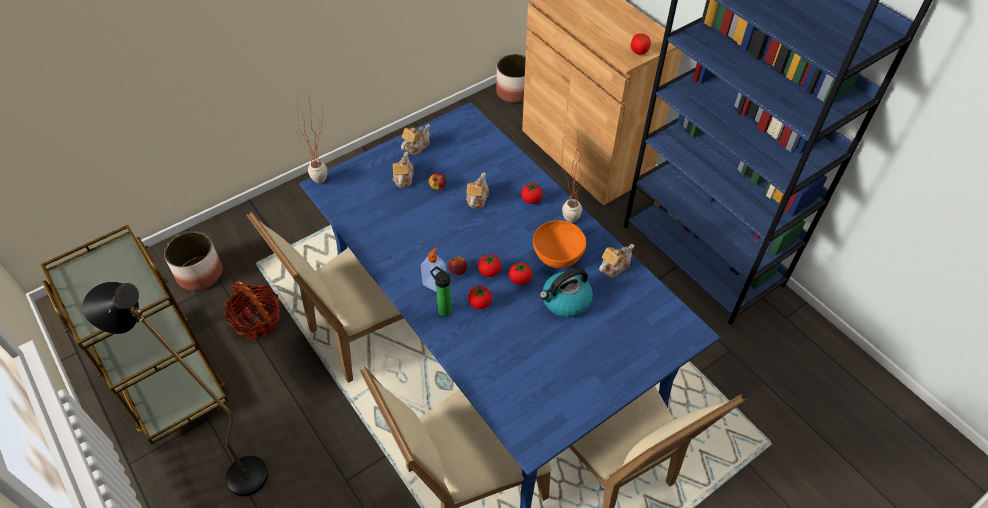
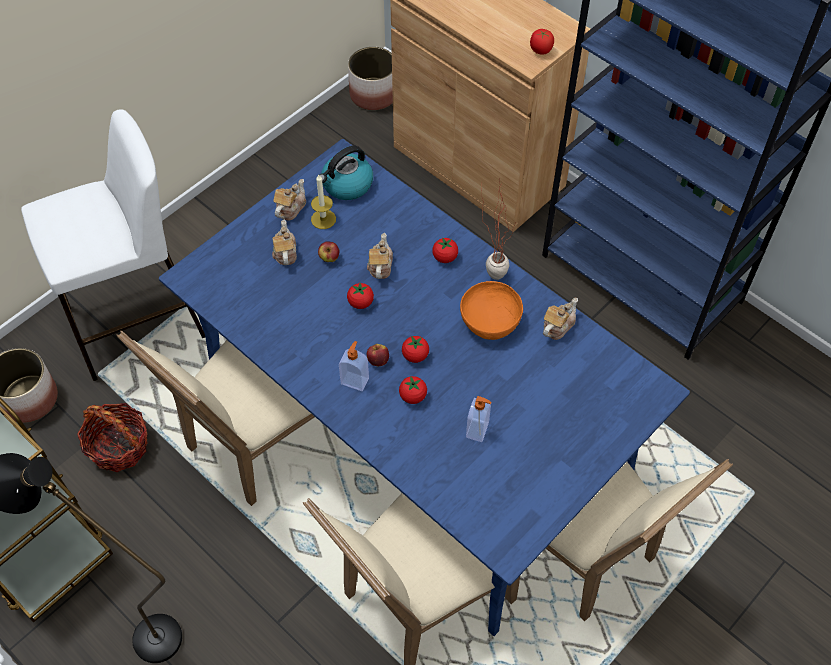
camera: 10 degrees left, 5 degrees up
(295, 229) = (137, 322): none -> white stool
(326, 181) = (191, 271): potted plant -> none
(440, 158) = (323, 219): none -> candle
(443, 309) = (372, 410): bottle -> none
(520, 280) = (453, 359): tomato -> tomato (360, 302)
(528, 339) = (478, 430): none -> soap dispenser
(565, 301) = (510, 377): kettle -> kettle (346, 185)

